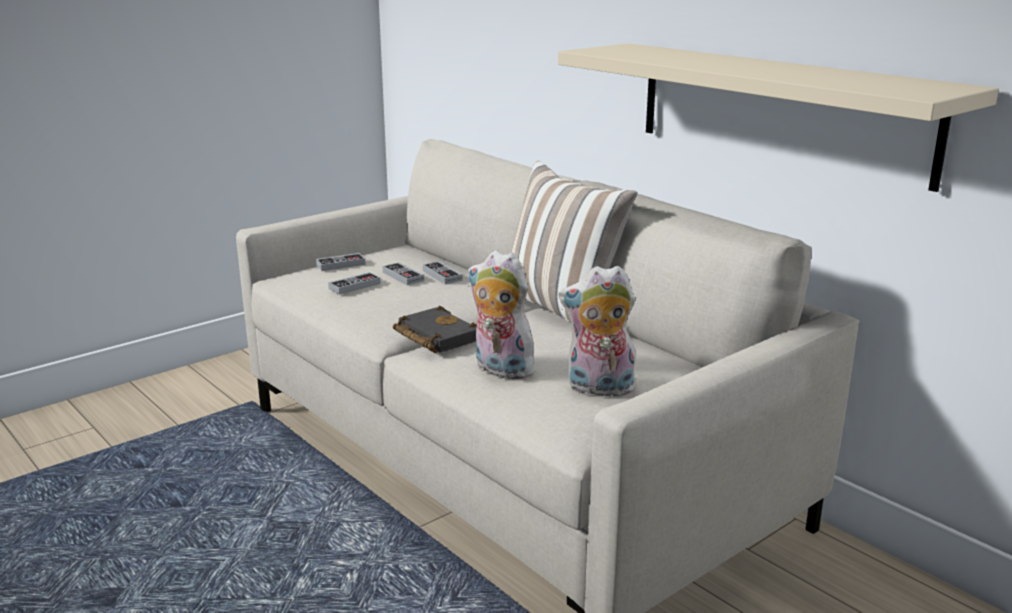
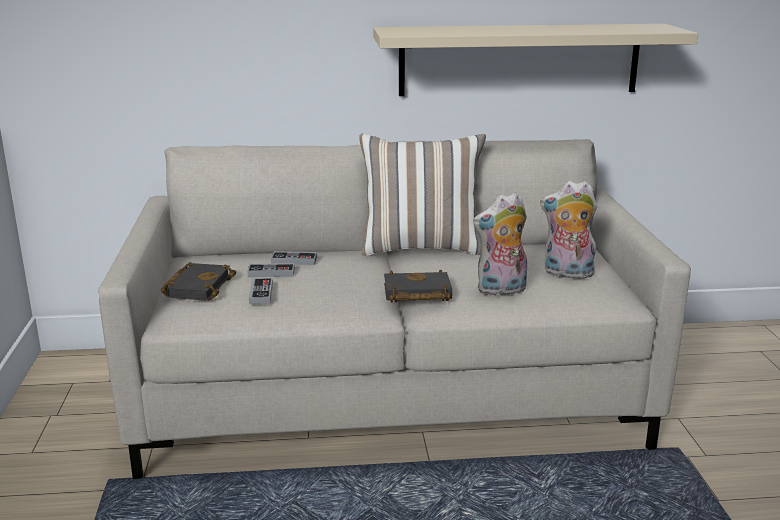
camera: 55 degrees left, 0 degrees up
(341, 265) = (197, 287): game controller -> black book
(599, 389) = (567, 274): plush toy -> plush toy turned 60 degrees clockwise

